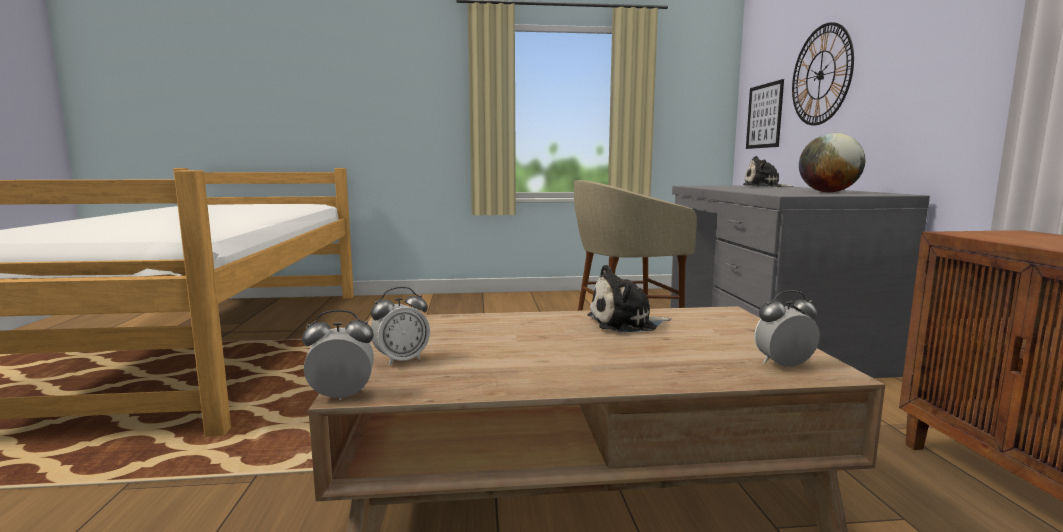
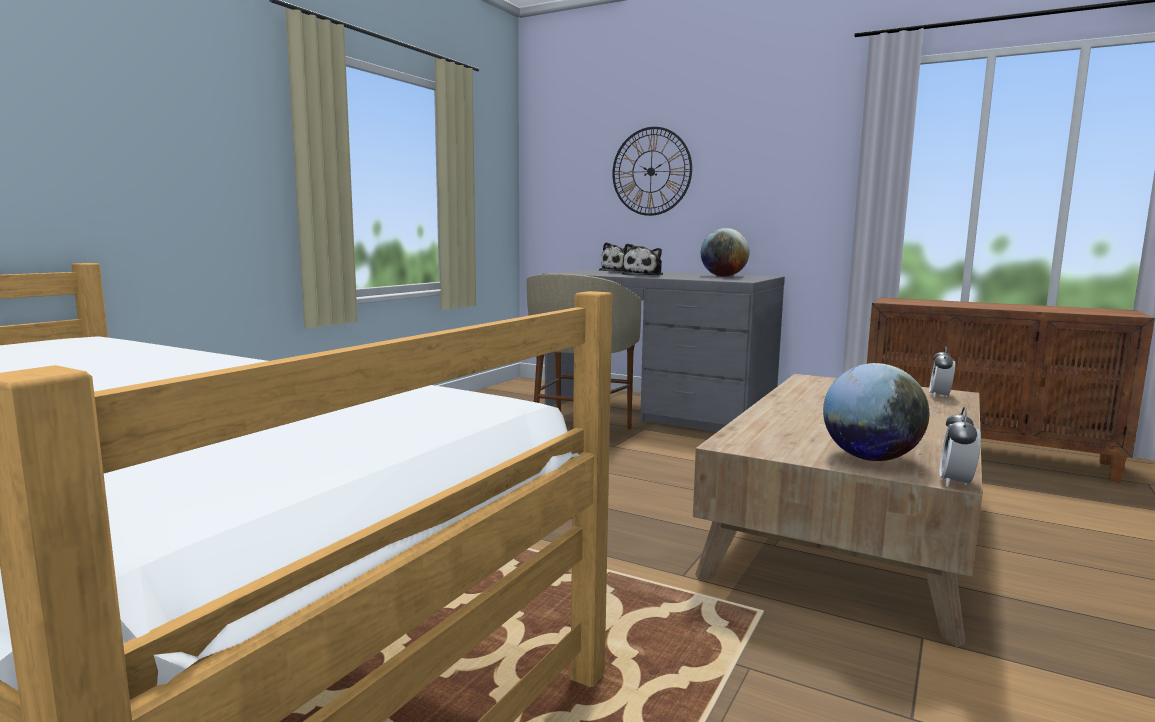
camera: 55 degrees left, 0 degrees up
(401, 360) = (870, 458): alarm clock -> globe
(626, 323) = (816, 398): plush toy -> plush toy (644, 275)
(764, 116) = (570, 200): picture -> none

